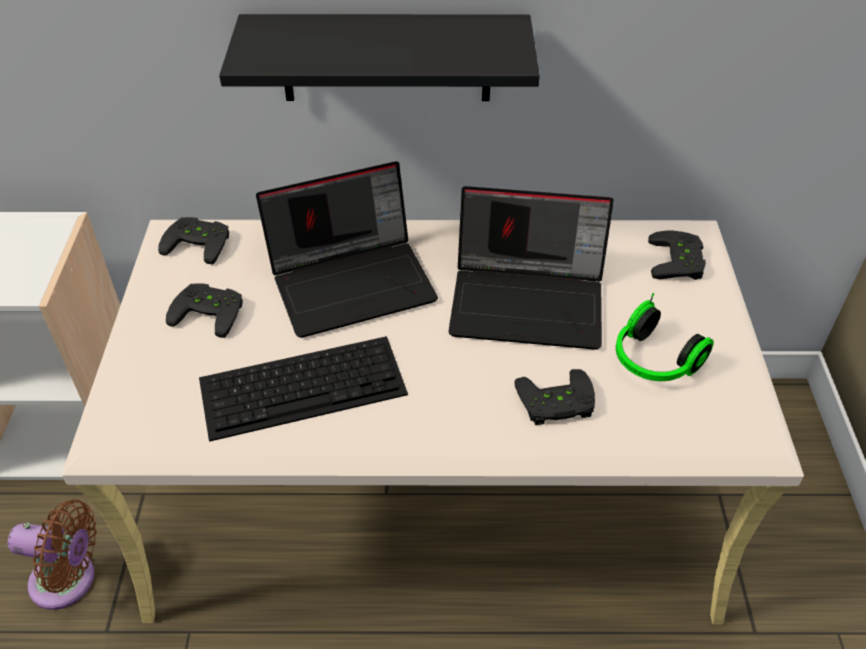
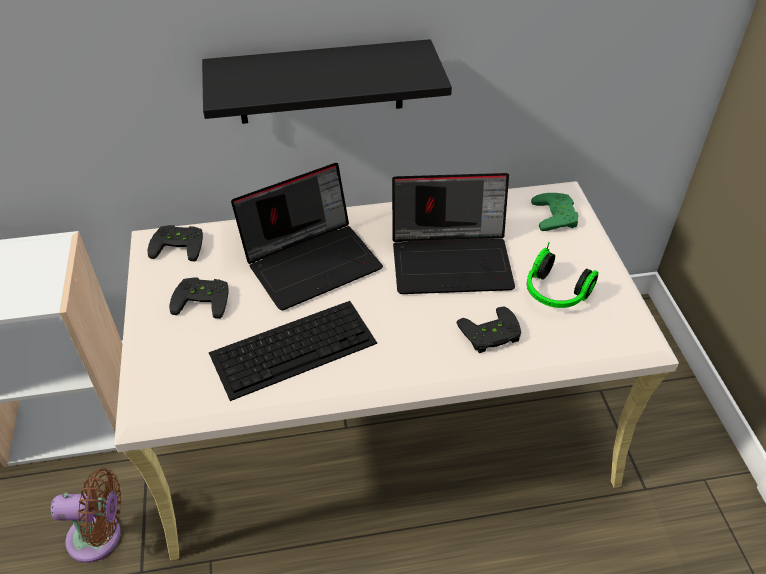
camera: 10 degrees left, 0 degrees up
(680, 261) = (558, 215): black game controller -> green game controller

